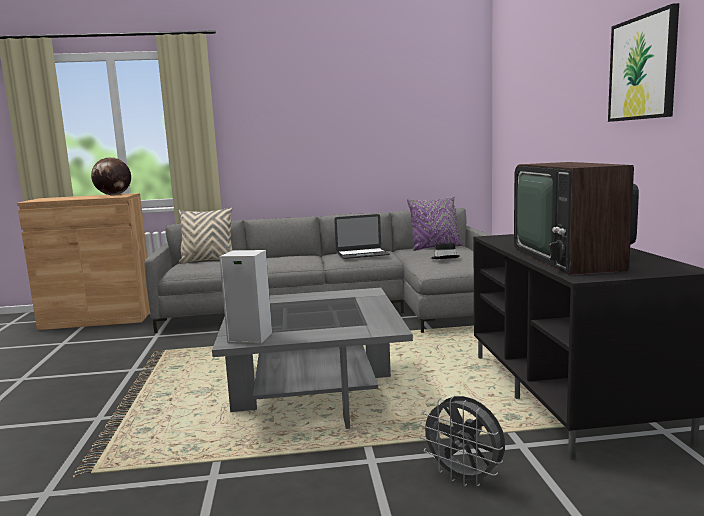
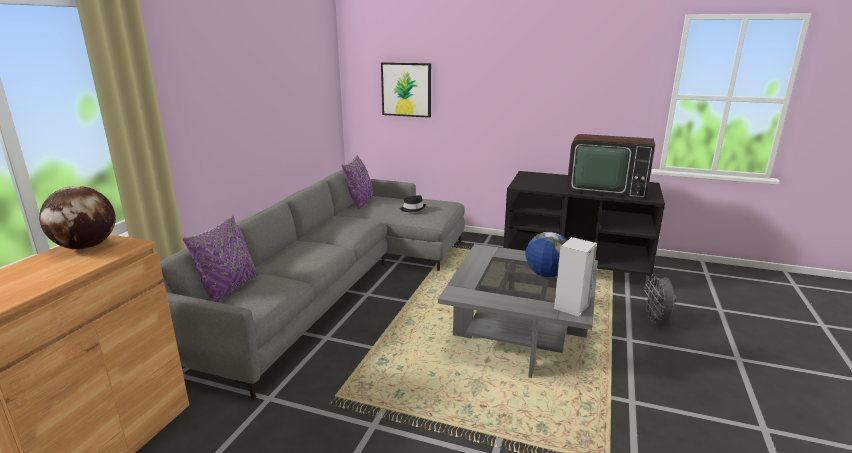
camera: 65 degrees left, 10 degrees up
(208, 261) = (229, 289): beige pillow -> purple pillow
(328, 319) = (546, 275): none -> globe
(362, 254) = (349, 225): laptop -> none
(464, 478) = (657, 319): grey fan -> grey fan turned 120 degrees clockwise
(643, 68) = (567, 72): picture -> picture (406, 89)

